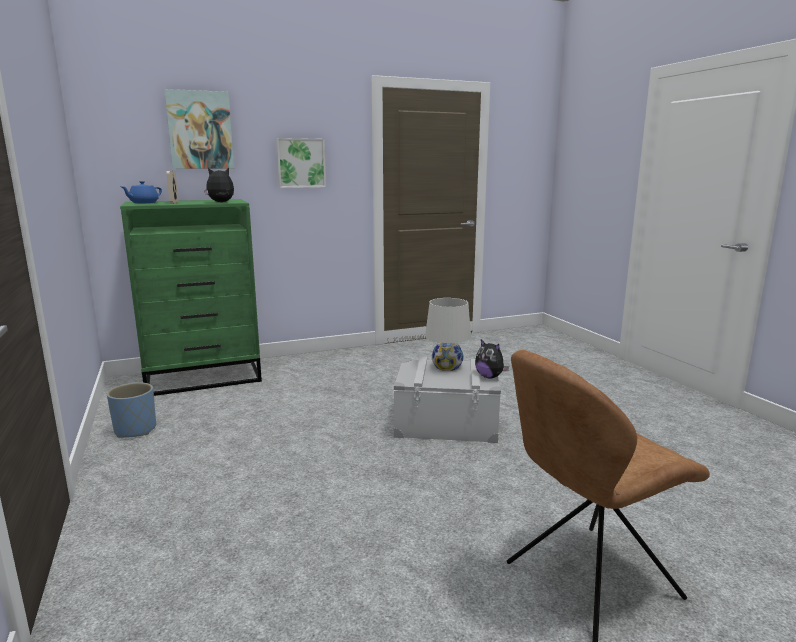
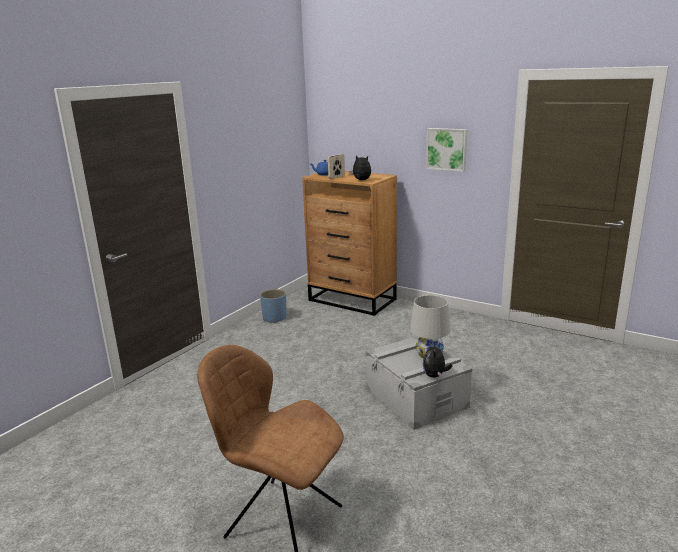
camera: 55 degrees right, 5 degrees up
(200, 130) = (377, 121): picture -> none
(205, 378) = (353, 300): green dresser -> brown dresser

